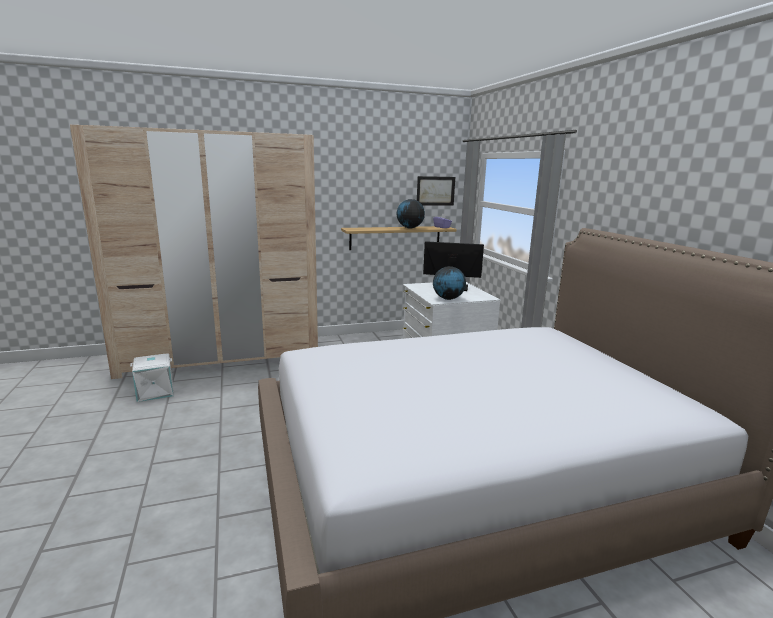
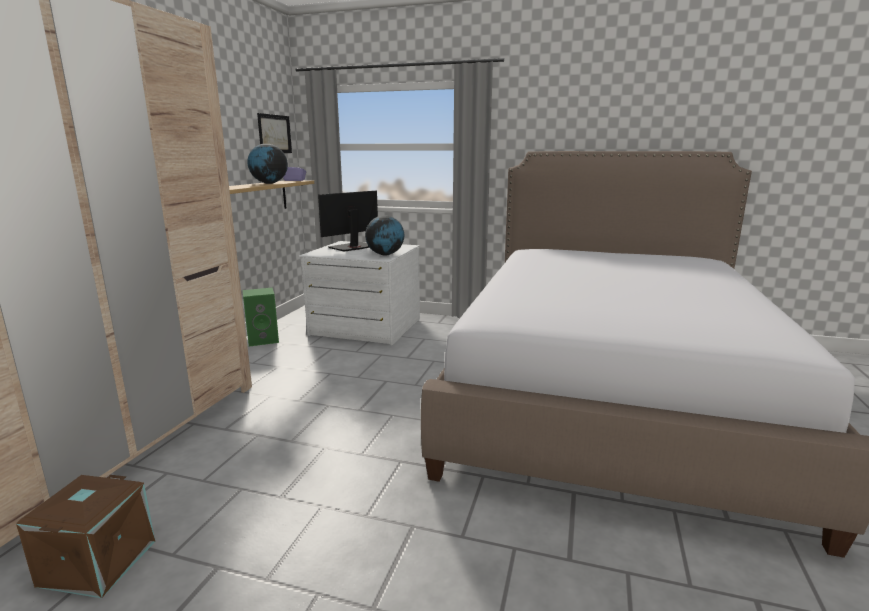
camera: 55 degrees left, 0 degrees up
(155, 391) = (97, 562): white storage box -> brown storage box
(378, 337) = (264, 340): none -> green speaker

